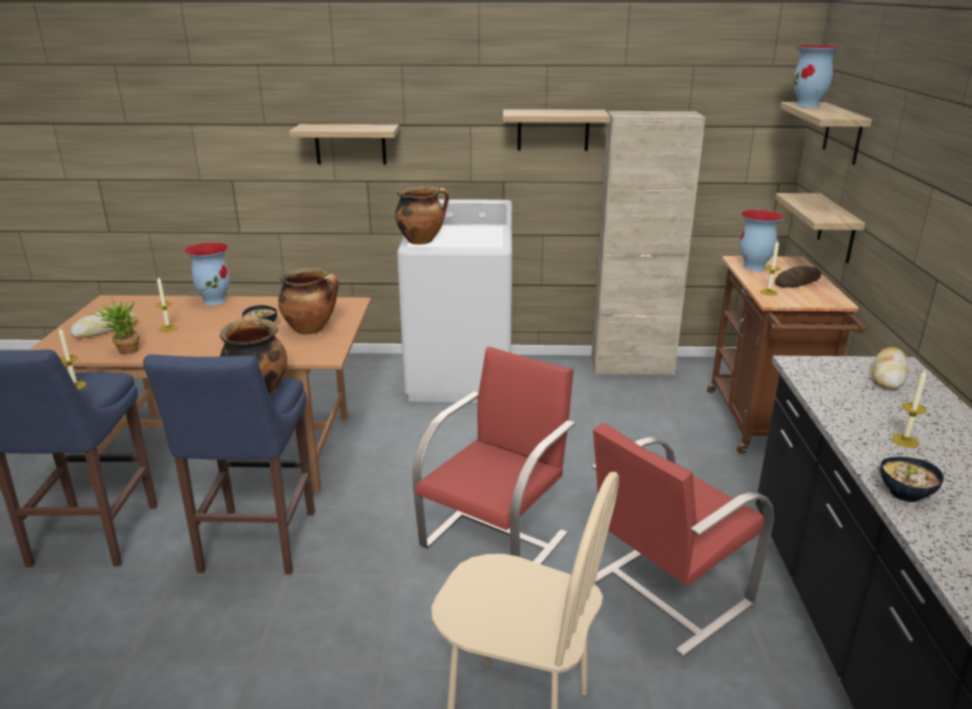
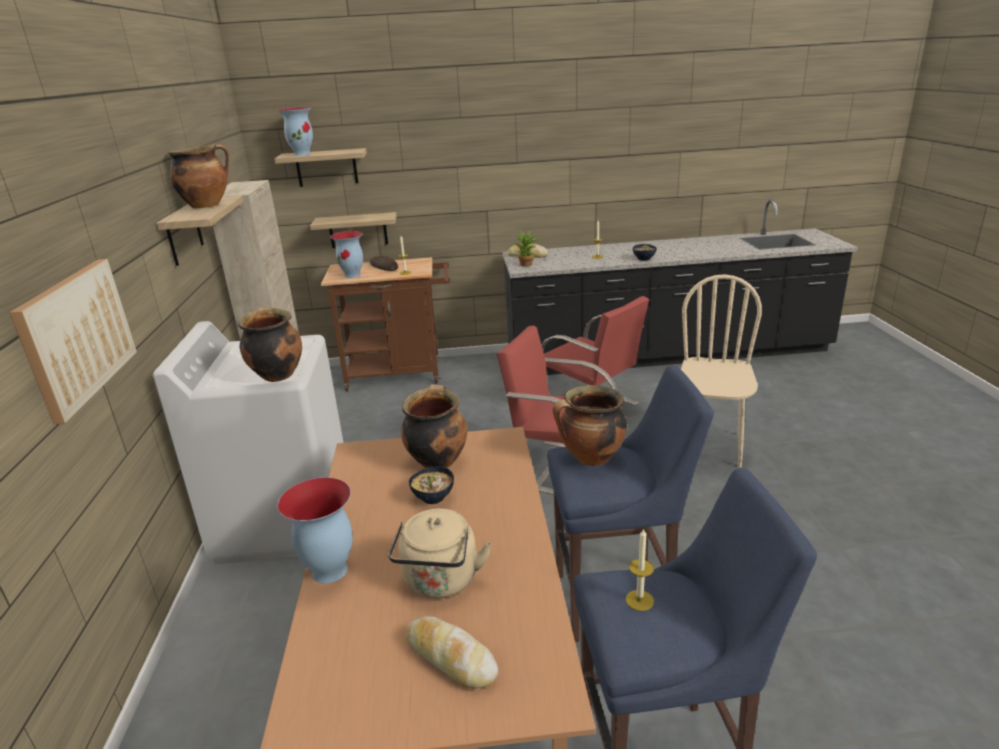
camera: 95 degrees left, 0 degrees up
(124, 351) = (526, 596): potted plant -> potted plant (527, 265)
(168, 328) = (440, 582): candle -> beige kettle
(350, 144) = (77, 335): shelf -> picture
(563, 112) = (207, 205): none -> cooking pot

